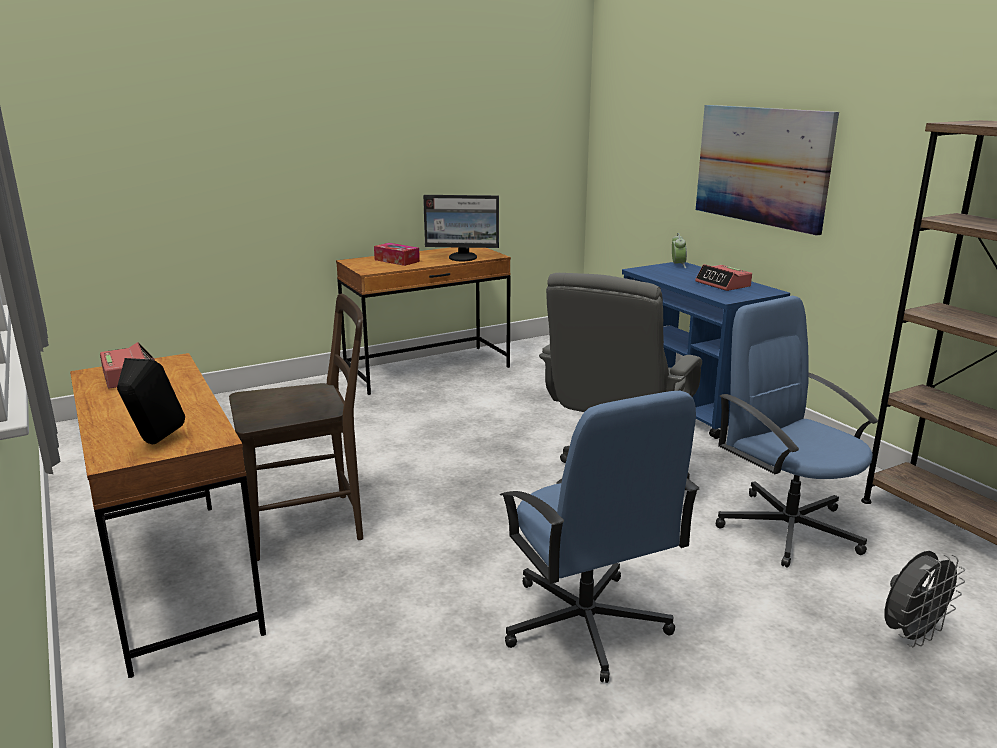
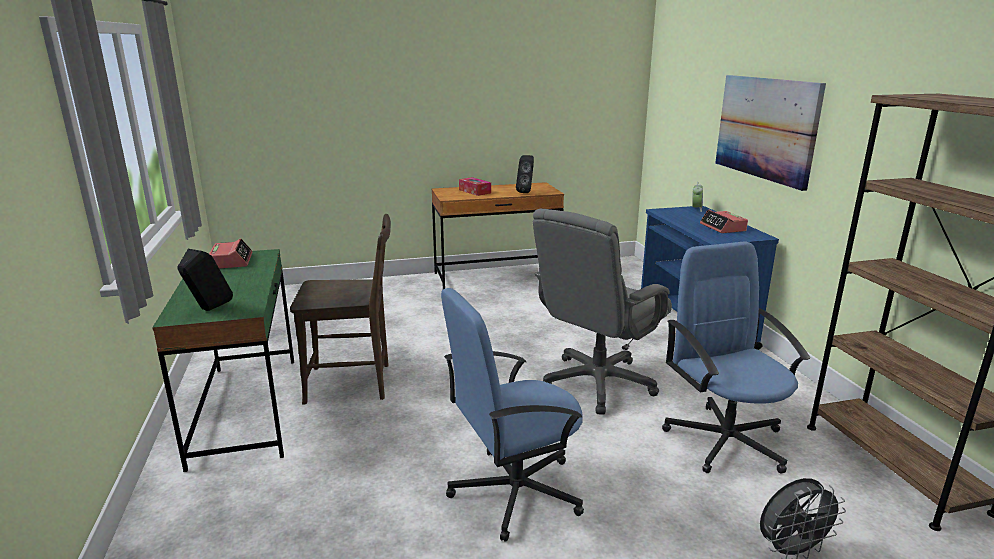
camera: 15 degrees right, 0 degrees up
(177, 579) = (247, 409): brown desk -> green desk
(463, 258) = (526, 192): monitor -> black speaker
(585, 625) = (513, 491): blue office chair -> blue office chair turned 75 degrees clockwise

